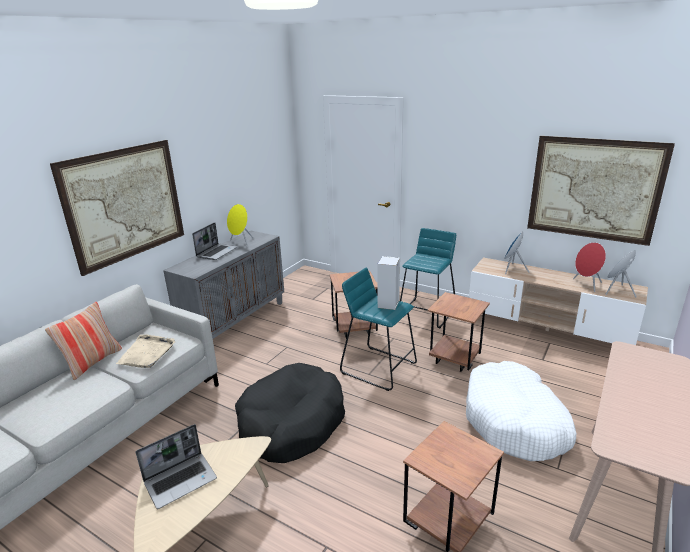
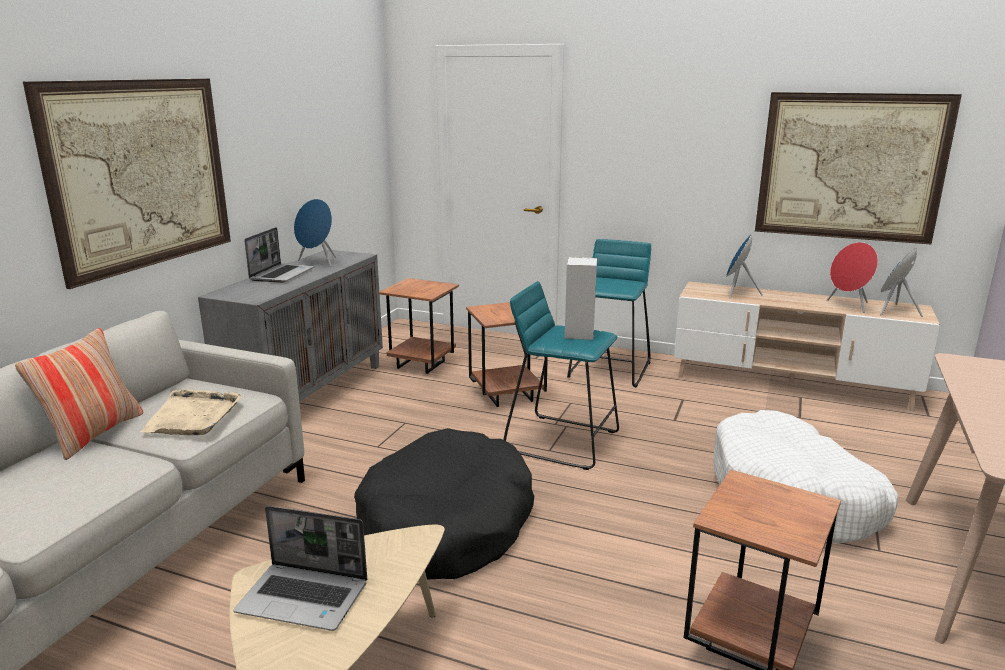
camera: 10 degrees left, 5 degrees down
(181, 480) = (305, 598): laptop -> laptop turned 60 degrees clockwise
(241, 242) = (318, 262): yellow speaker -> blue speaker
(453, 361) = (673, 426): brown side table -> brown side table (421, 365)

